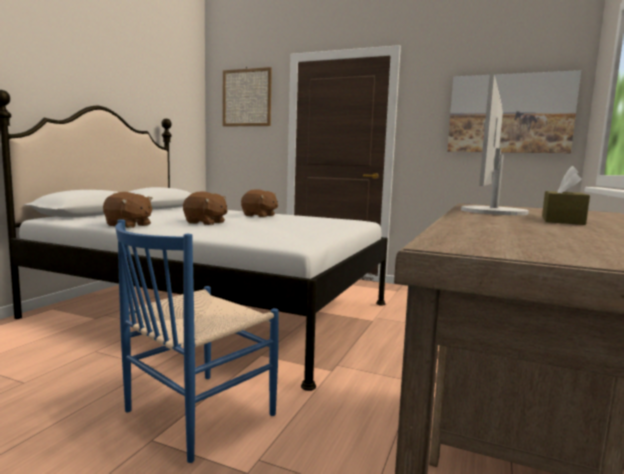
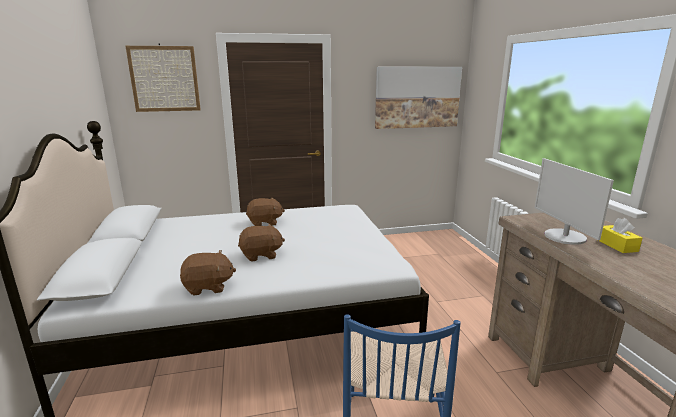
camera: 35 degrees left, 10 degrees up
(562, 220) = (616, 245): brown tissue box -> yellow tissue box

